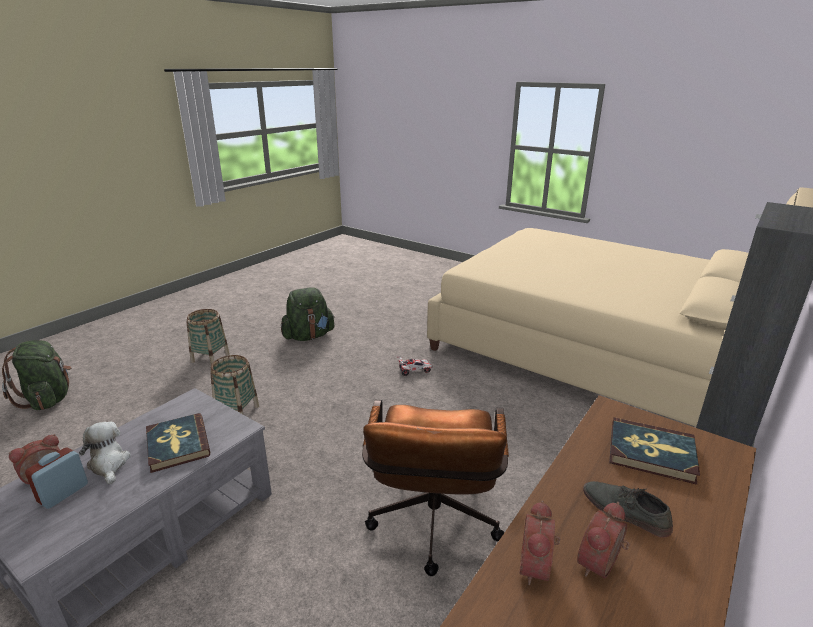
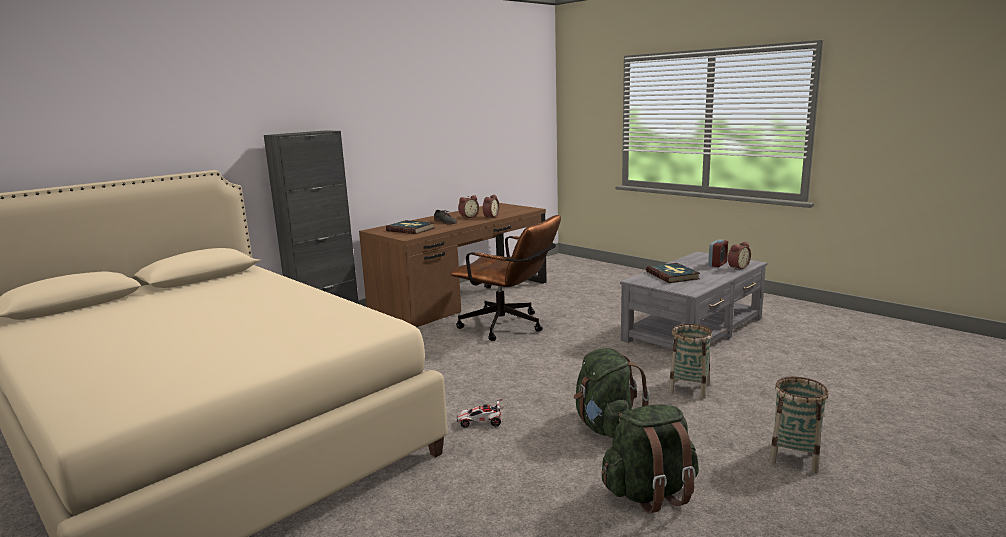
camera: 170 degrees left, 10 degrees down
(48, 399) = (945, 410): green backpack -> green backpack (606, 426)
(109, 464) = (707, 270): plush toy -> none
(432, 528) = (508, 327): brown office chair -> brown office chair turned 105 degrees clockwise

